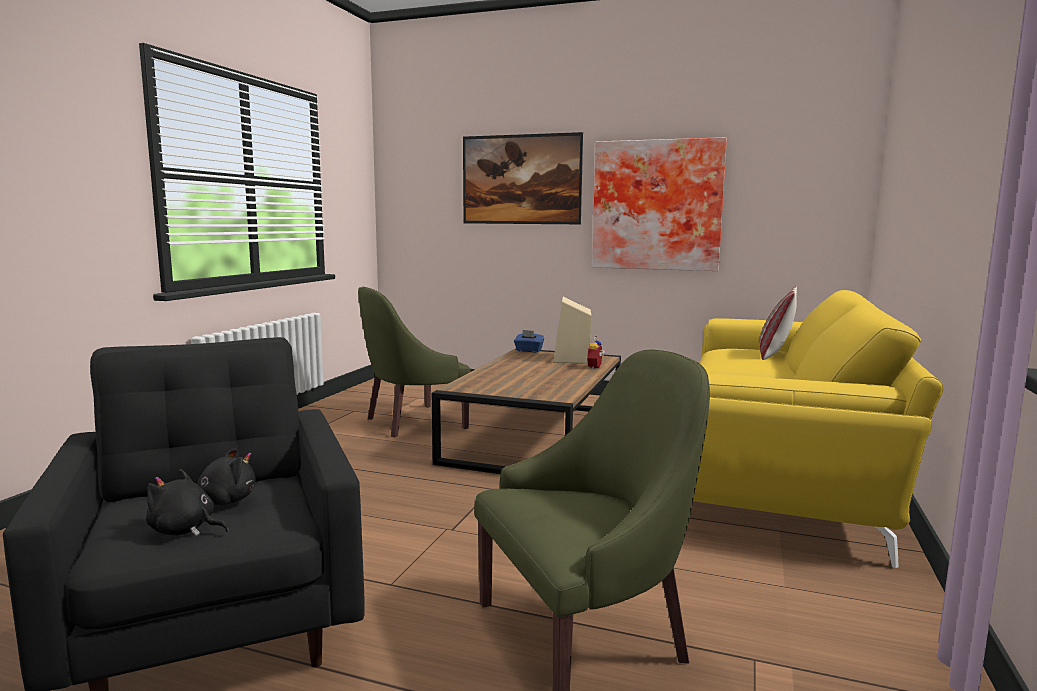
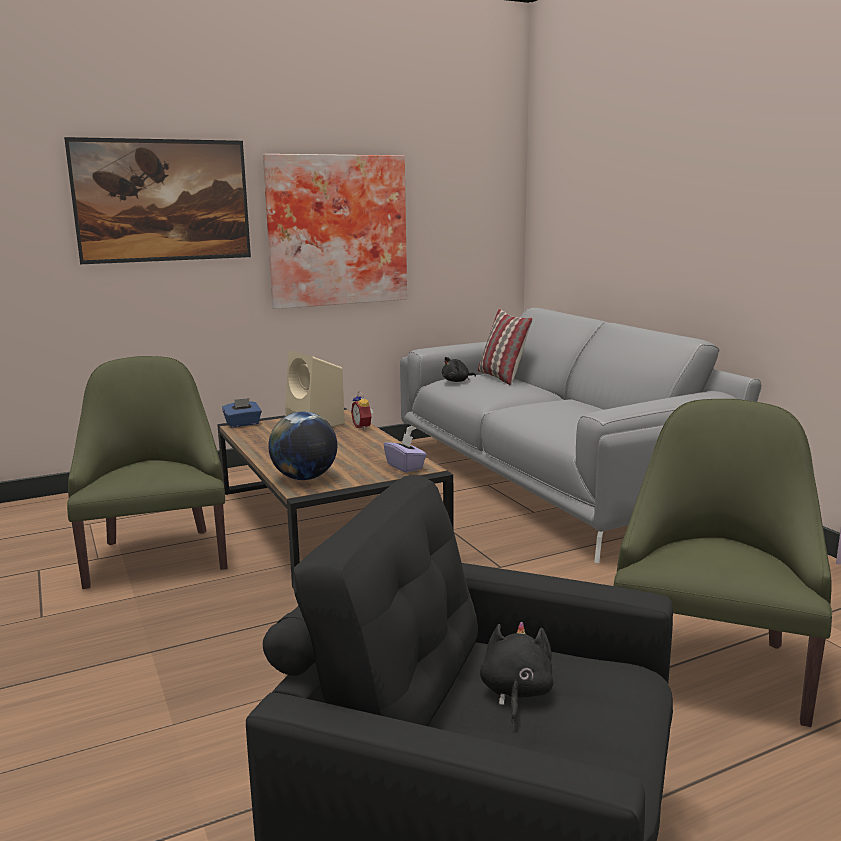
camera: 45 degrees left, 5 degrees up
(185, 530) = (585, 730): black plush toy -> black plush toy (457, 381)
(412, 422) = (157, 555): green armchair -> green armchair turned 150 degrees clockwise
(475, 383) = (304, 478): none -> globe
(551, 394) = (405, 466): none -> purple tissue box
(776, 465) = (551, 479): yellow sofa -> grey sofa

